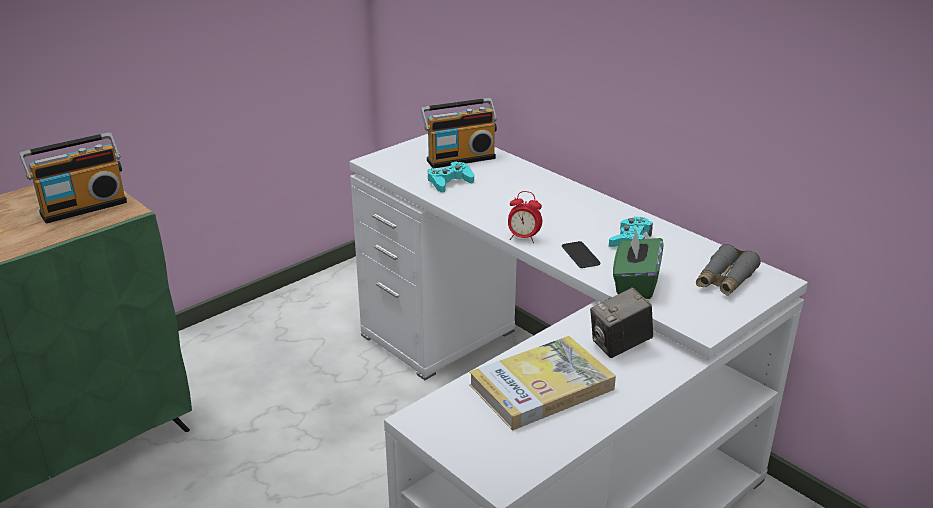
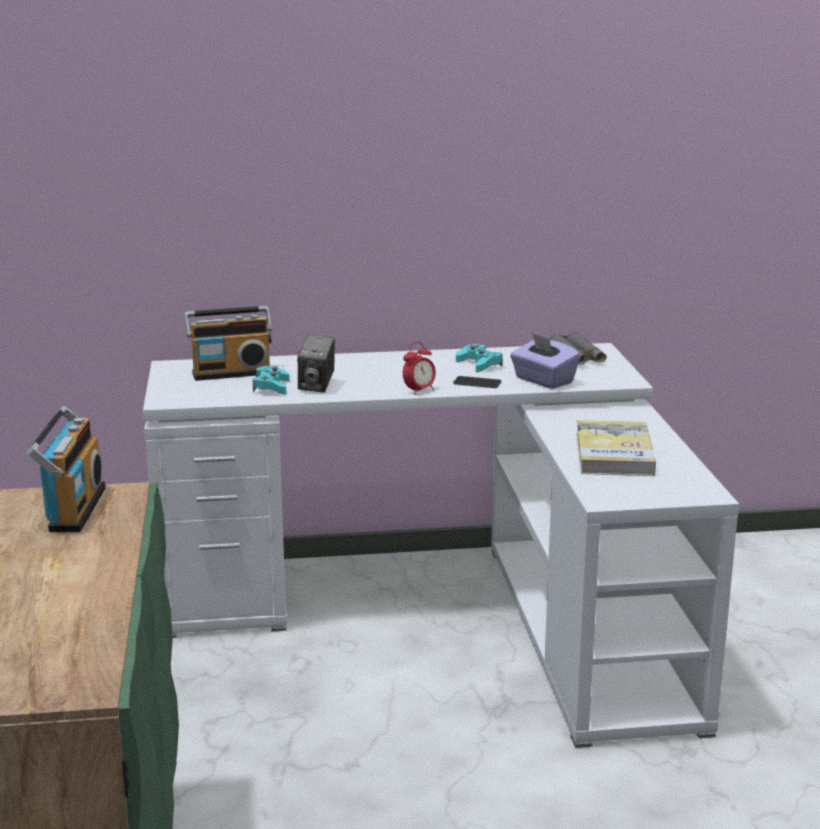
camera: 55 degrees left, 10 degrees down
(460, 158) = (231, 373): radio -> radio turned 60 degrees clockwise
(619, 346) = (594, 419): camera -> camera (316, 386)
(635, 283) = (543, 380): green tissue box -> purple tissue box

